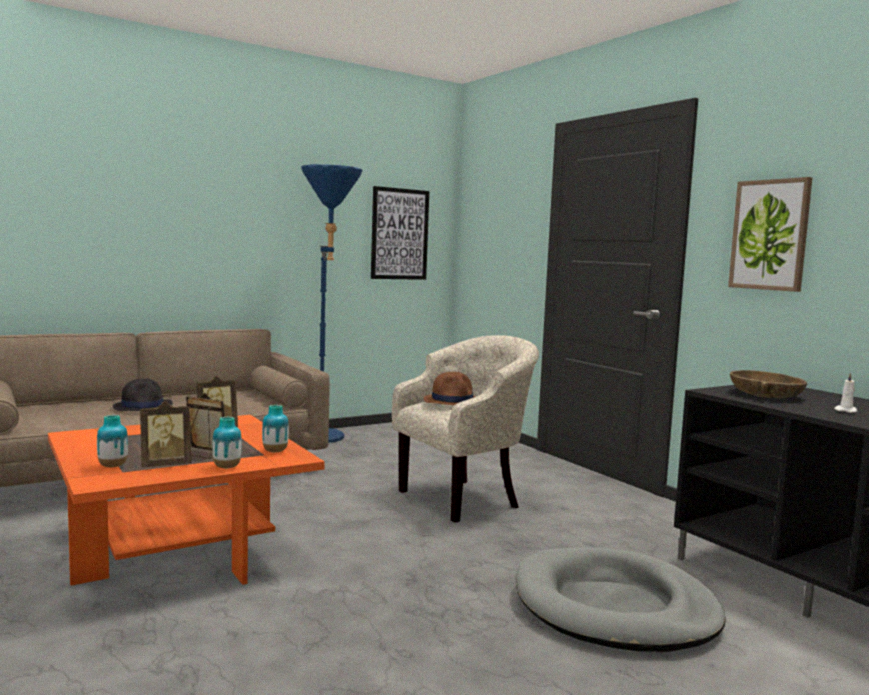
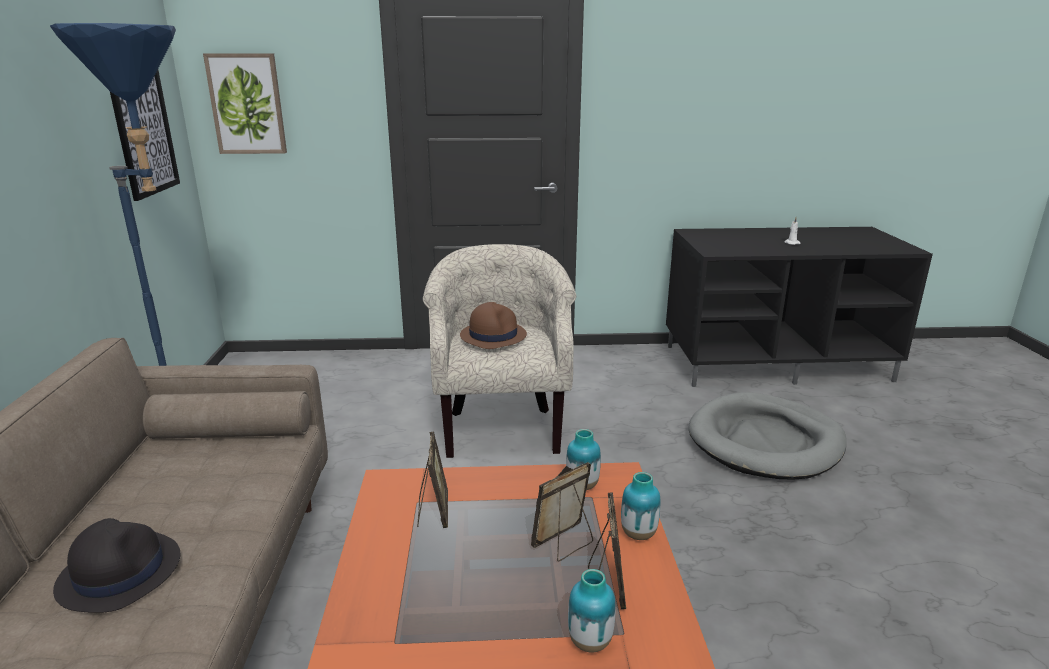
camera: 60 degrees left, 15 degrees up
(766, 394) = (730, 243): brown bowl -> none
(770, 235) = (667, 107): picture -> picture (247, 104)

